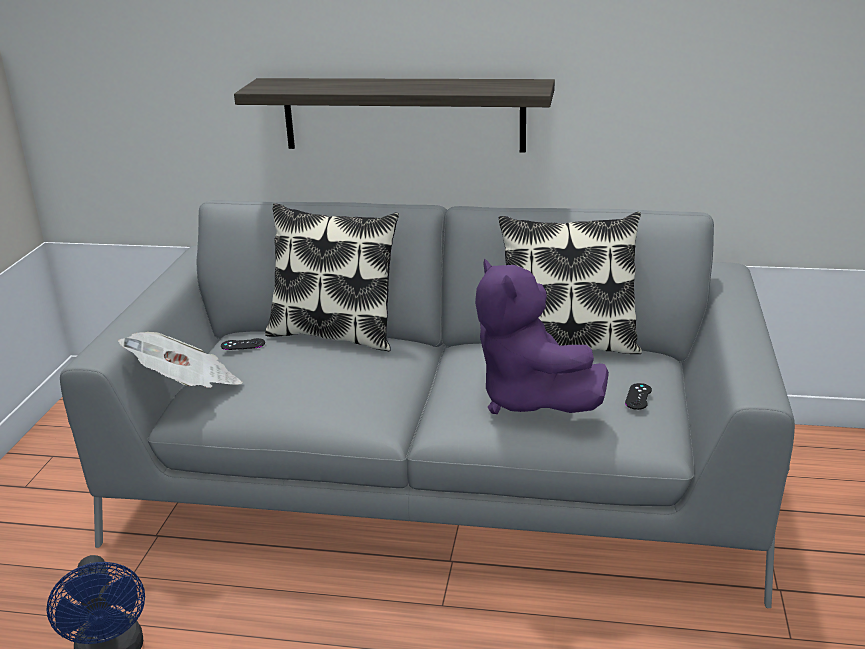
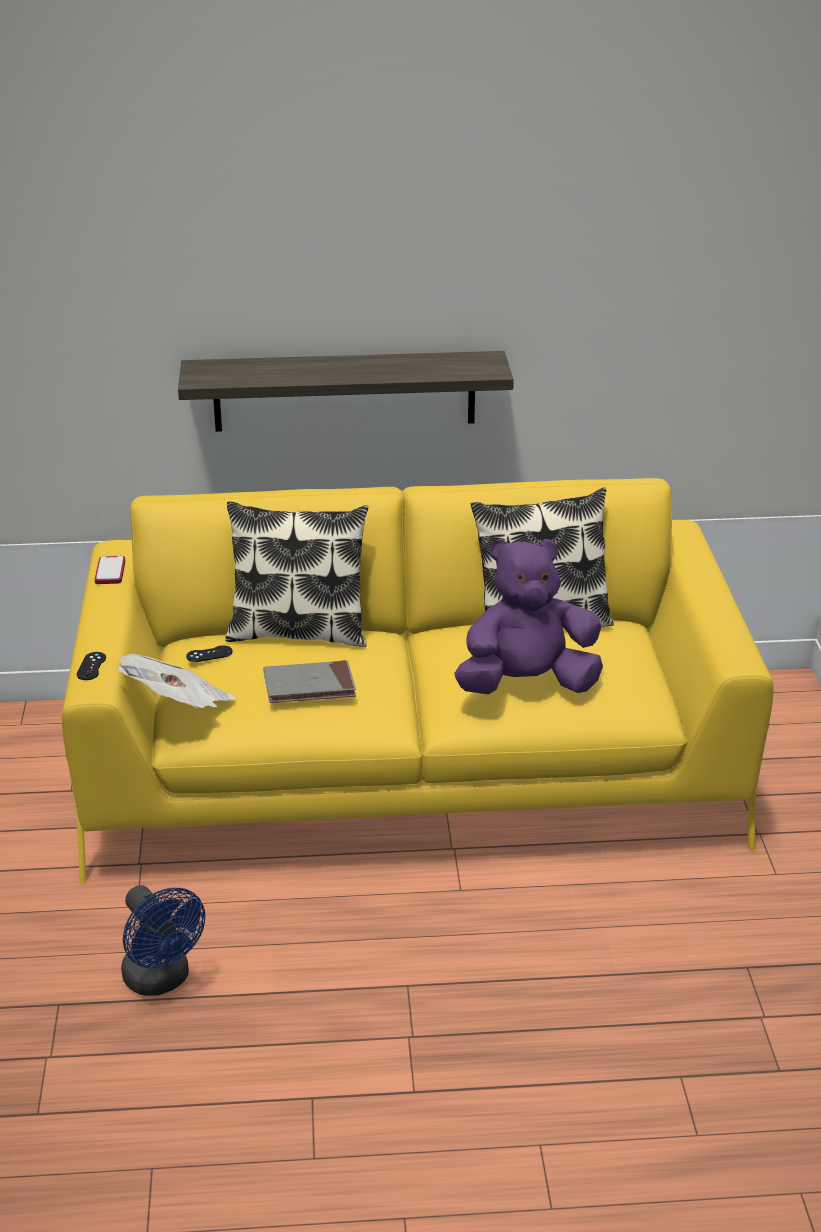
camera: 15 degrees left, 5 degrees up
(182, 267) = (110, 571): none -> phone
(314, 380) = (309, 686): none -> grey book
(439, 483) = (410, 773): grey sofa -> yellow sofa
(529, 399) = (527, 685): purple plush toy -> purple plush toy turned 120 degrees clockwise
(638, 396) = (625, 671): black game controller -> black game controller (91, 666)

